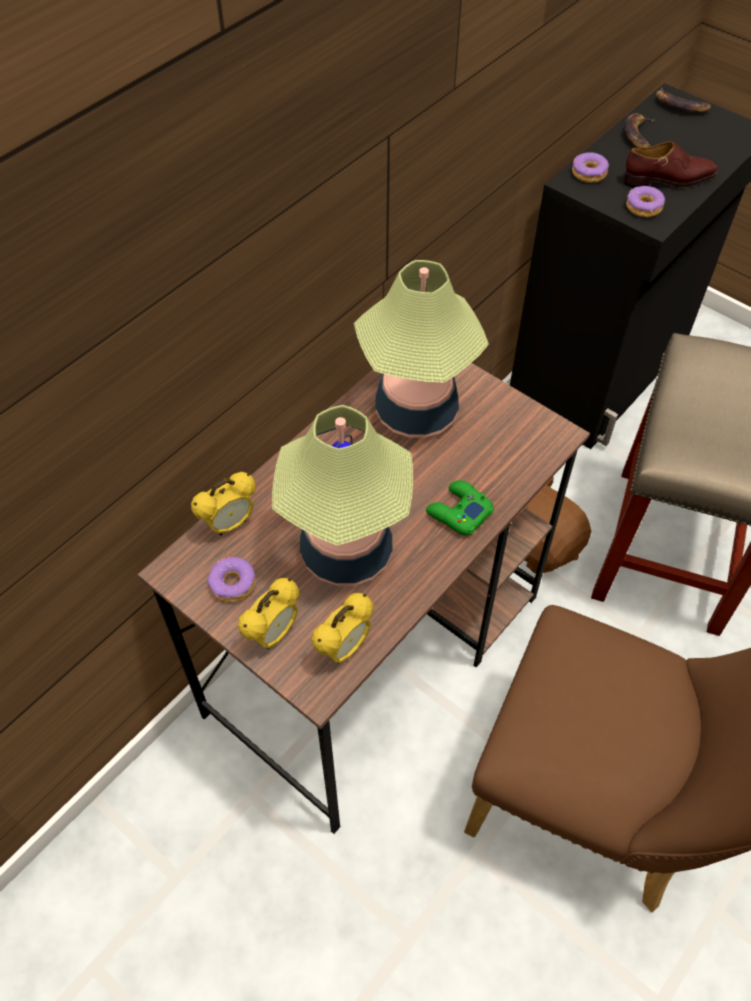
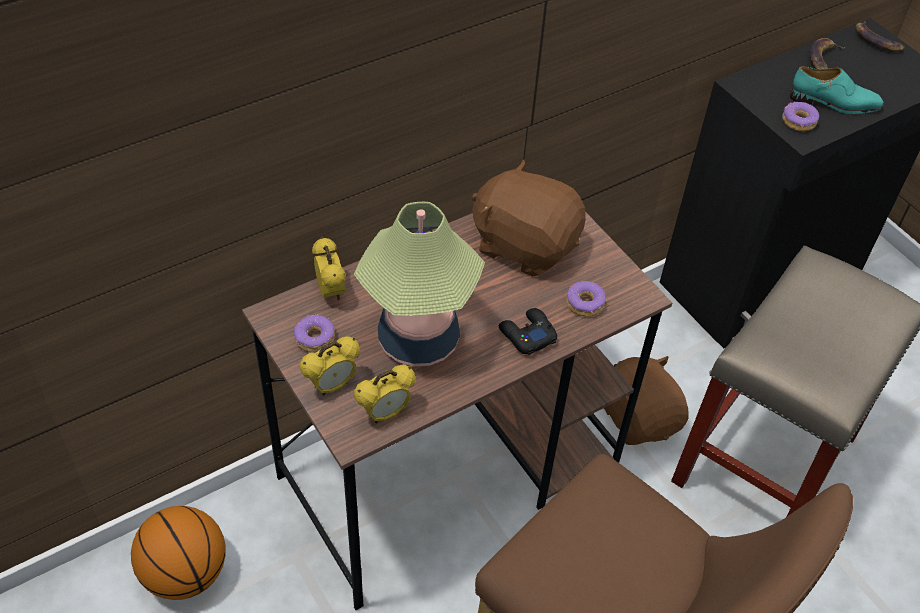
camera: 15 degrees right, 5 degrees down
(141, 853) = (185, 572): none -> basketball
(230, 524) = (331, 292): alarm clock -> alarm clock turned 90 degrees counterclockwise
(416, 411) = (524, 244): table lamp -> brown plush toy
(458, 512) = (527, 335): green game controller -> black game controller
(589, 173) = (760, 81): donut -> donut (584, 304)
(669, 179) = (834, 103): brown shoe -> turquoise shoe

